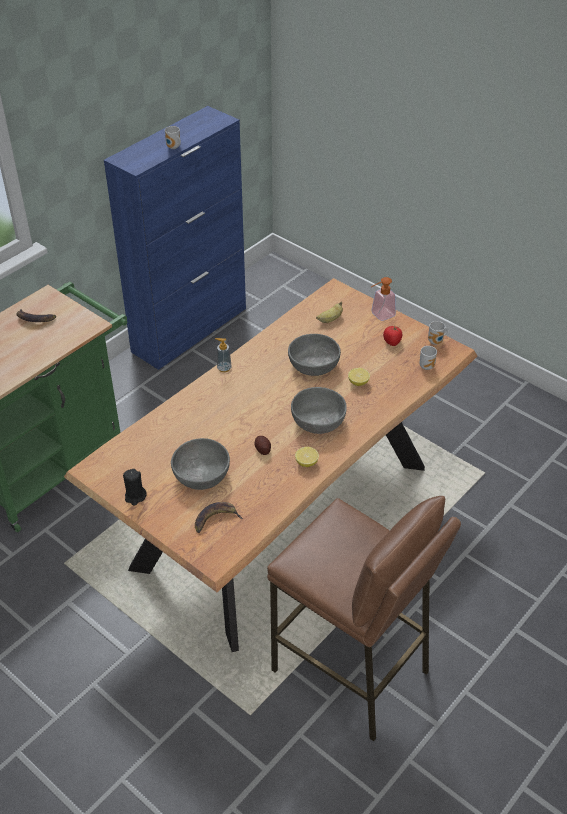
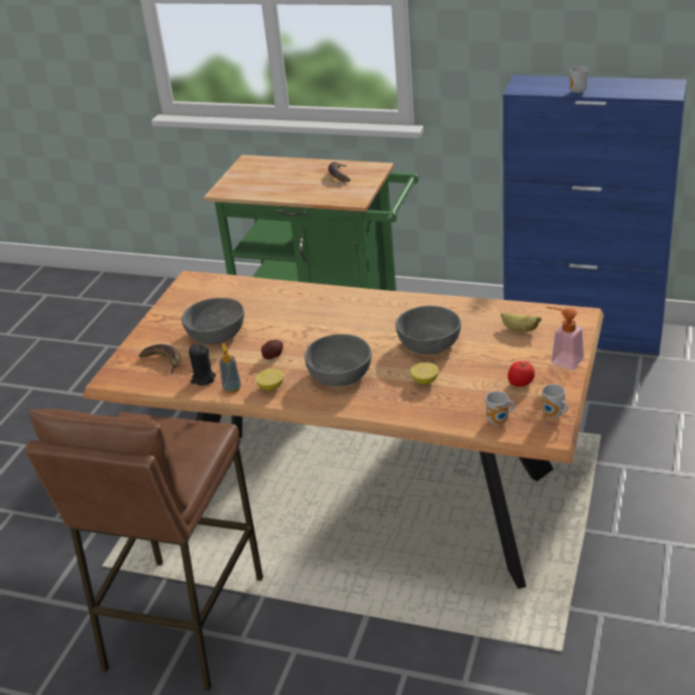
camera: 70 degrees right, 10 degrees down
(135, 496) = (169, 311): black candle -> black candle (203, 379)
(224, 368) = (377, 295): soap dispenser -> soap dispenser (232, 388)

